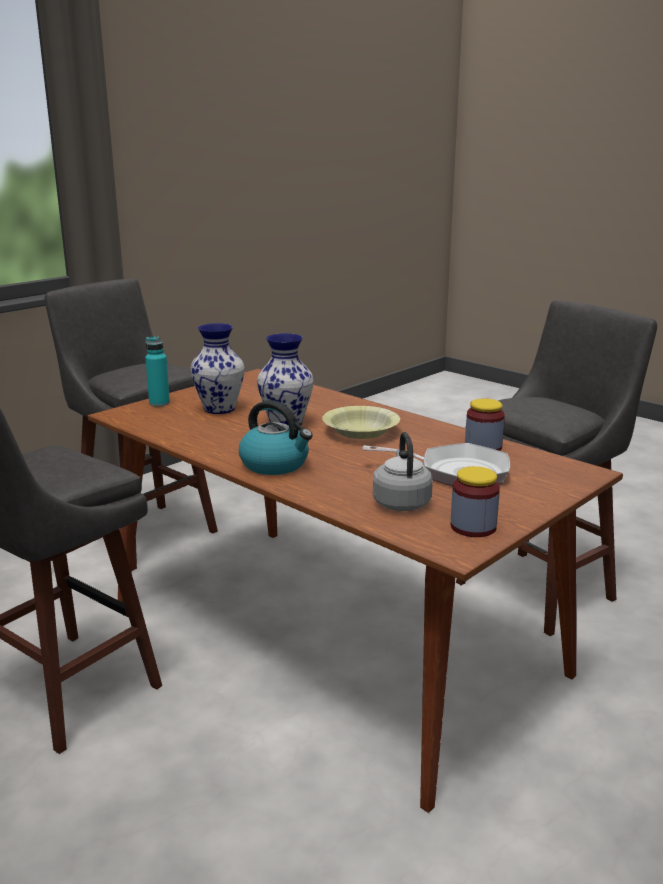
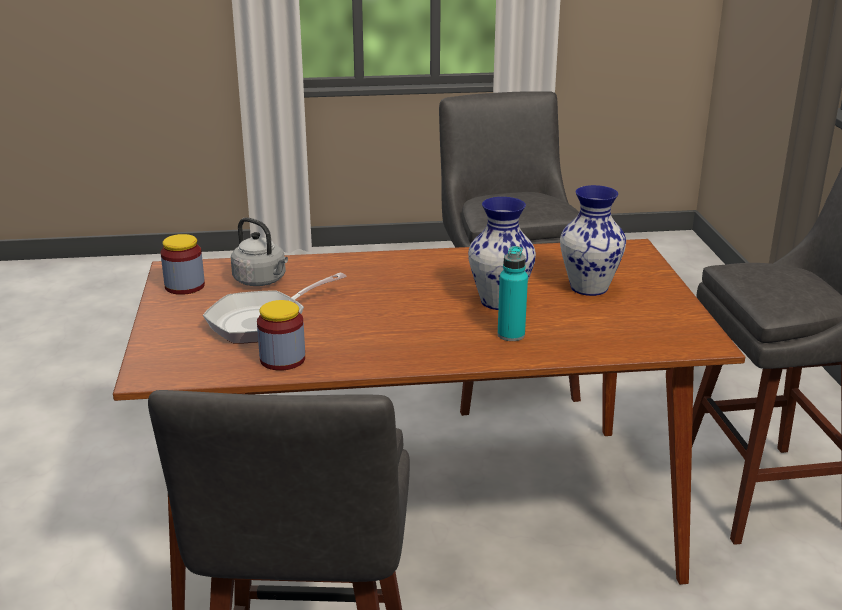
camera: 130 degrees right, 5 degrees up
(159, 403) = (645, 269): turquoise bottle -> turquoise bottle (511, 335)
(275, 464) = (406, 267): kettle -> none
(361, 432) = (419, 323): yellow bowl -> none

